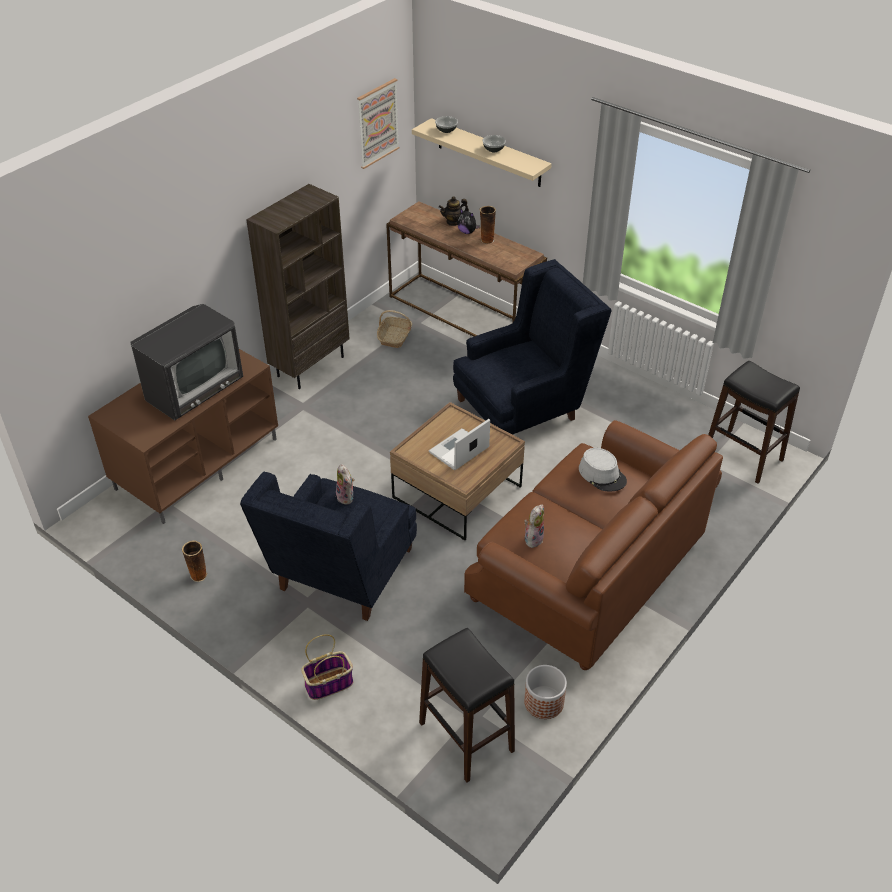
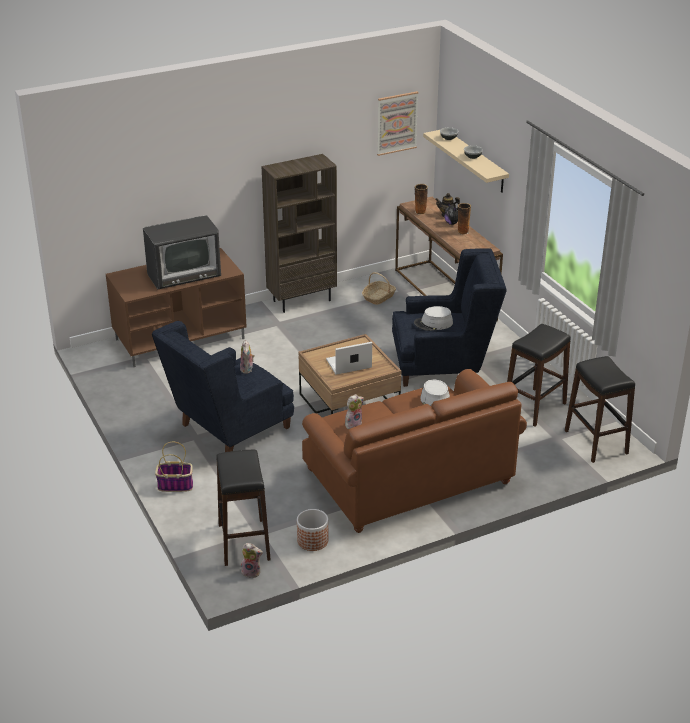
camera: 25 degrees right, 10 degrees down
(198, 576) = (135, 402): vase -> vase (420, 212)
(504, 778) = (252, 572): none -> plush toy
(515, 365) = (433, 323): none -> grey hat
(653, 431) = (534, 407): none -> black stool

